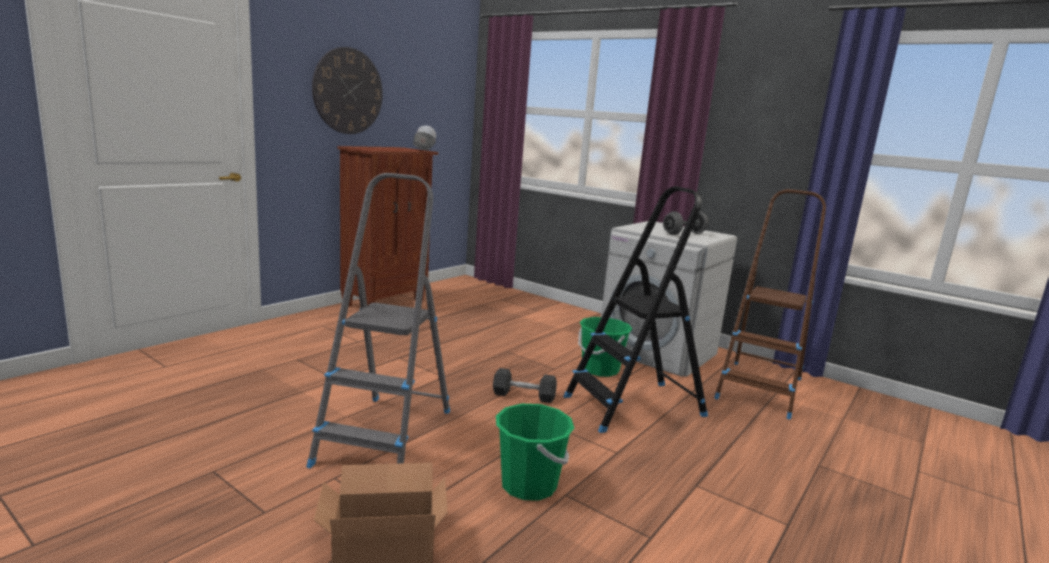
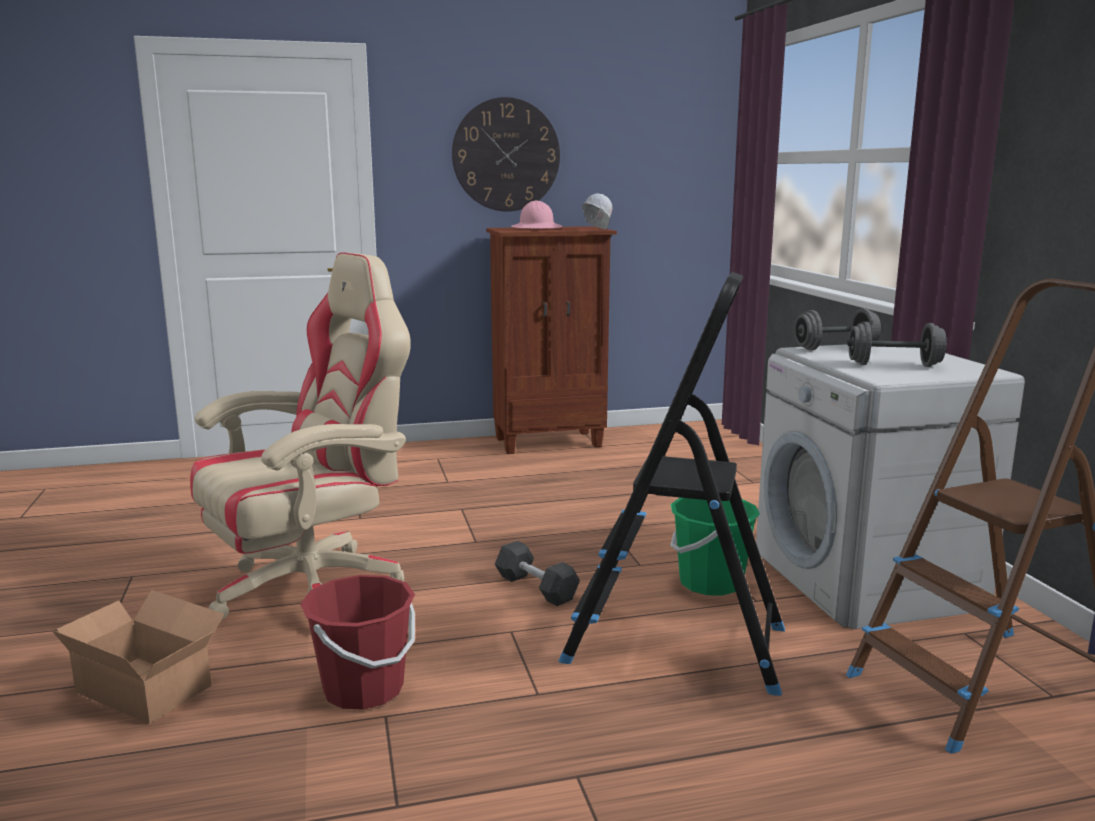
camera: 40 degrees right, 0 degrees up
(380, 148) = (537, 229): none -> pink hard hat
(384, 437) = (308, 589): grey step ladder -> beige office chair
(529, 485) = (364, 689): green bucket -> red bucket
(637, 226) = (835, 348): none -> grey dumbbell

